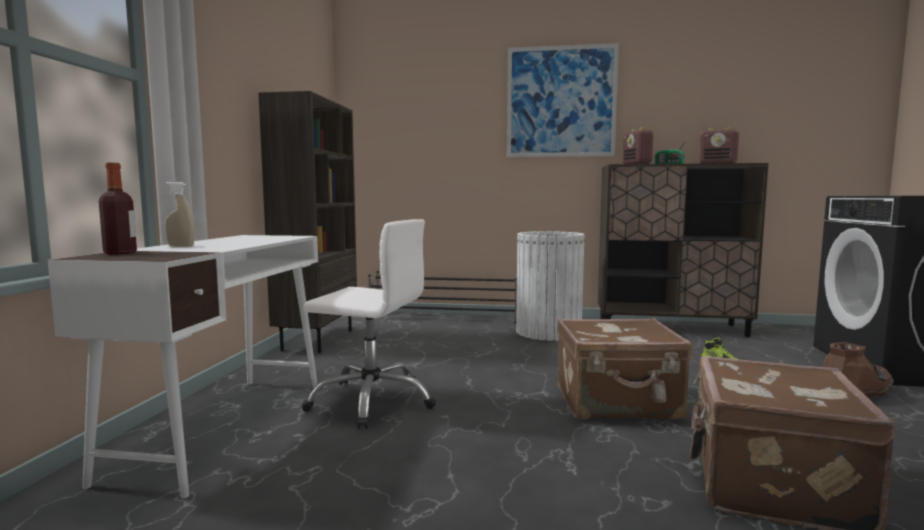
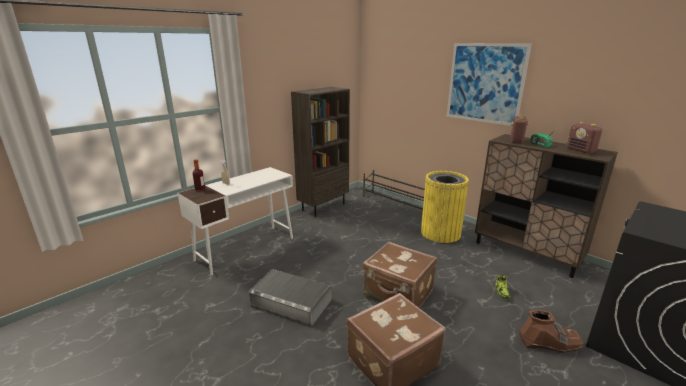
camera: 35 degrees right, 15 degrees up
(372, 401) = (302, 253): white office chair -> none
(468, 474) = (291, 302): none -> grey storage box
(548, 332) = (440, 233): white trash can -> yellow trash can

